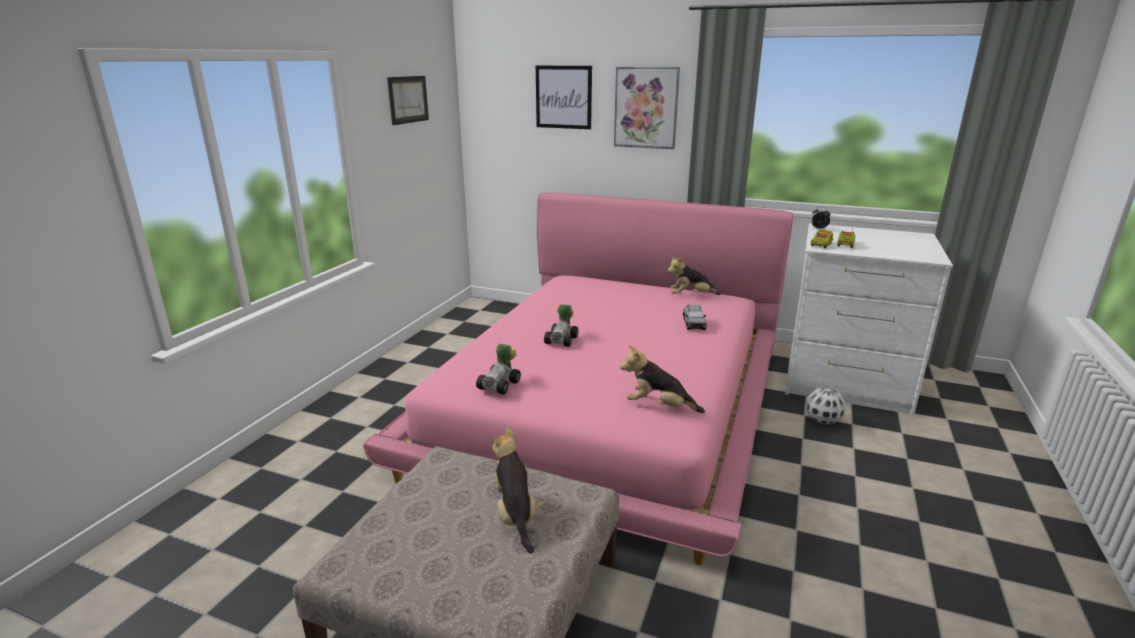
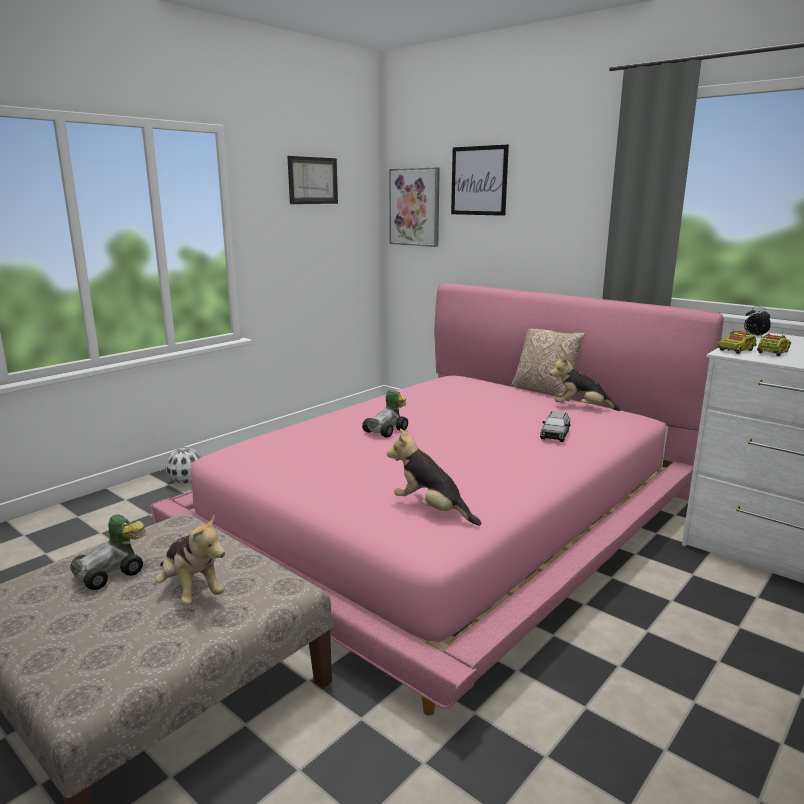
camera: 20 degrees right, 5 degrees down
(501, 384) = (282, 461): toy car -> toy car (113, 573)
(516, 515) = (191, 590): plush toy -> plush toy turned 135 degrees clockwise
(646, 108) = (564, 189): picture -> picture (415, 207)
(652, 283) = (546, 391): none -> pillow
(823, 421) = (715, 586): football -> football (186, 482)

